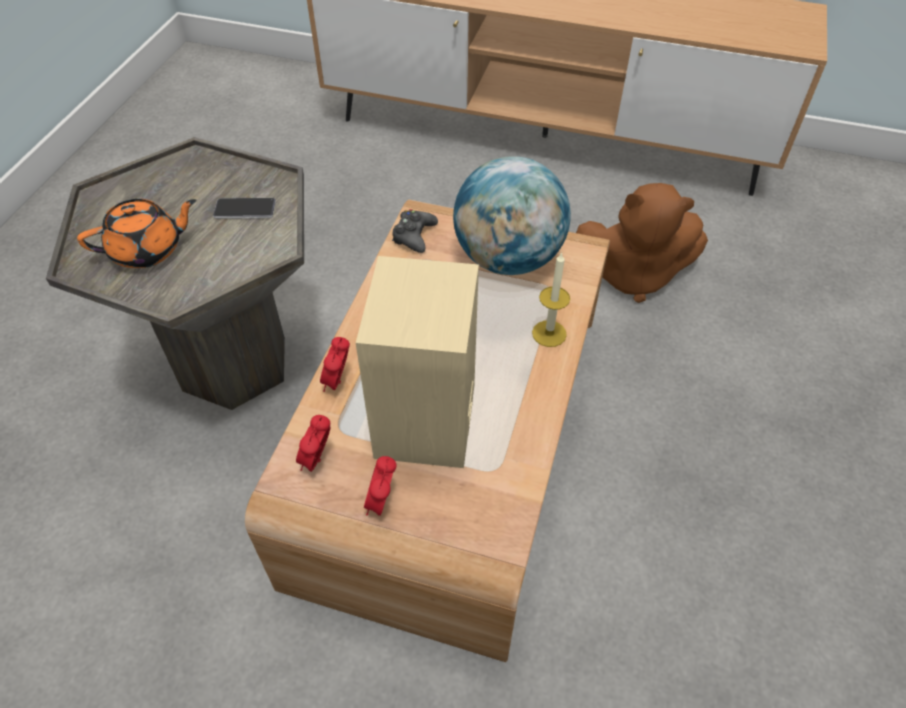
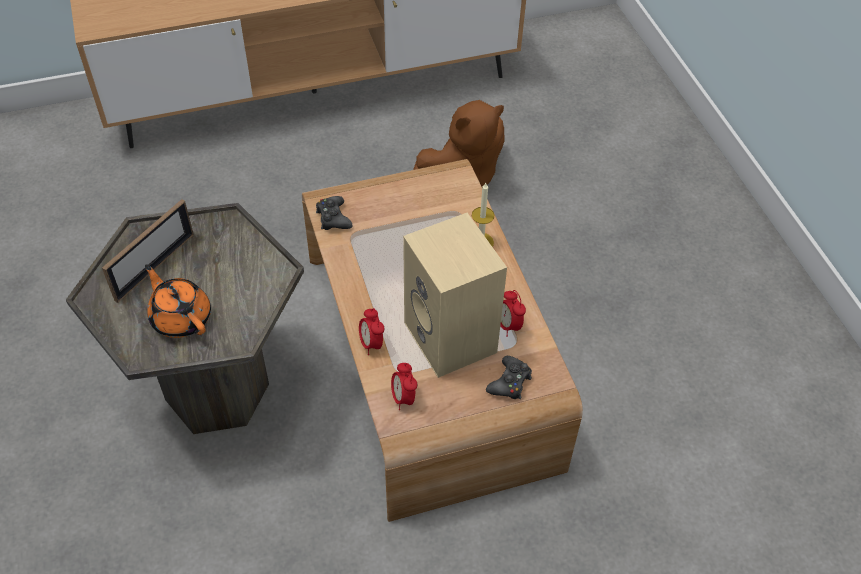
camera: 35 degrees left, 0 degrees up
(148, 250) = (181, 317): orange teapot -> orange teapot turned 75 degrees counterclockwise
(175, 192) = (155, 266): none -> picture frame
(245, 209) = (224, 254): phone -> none
(381, 502) = (465, 399): alarm clock -> alarm clock (508, 325)
(448, 512) = (510, 382): none -> black game controller
(507, 259) = (412, 204): globe -> none

